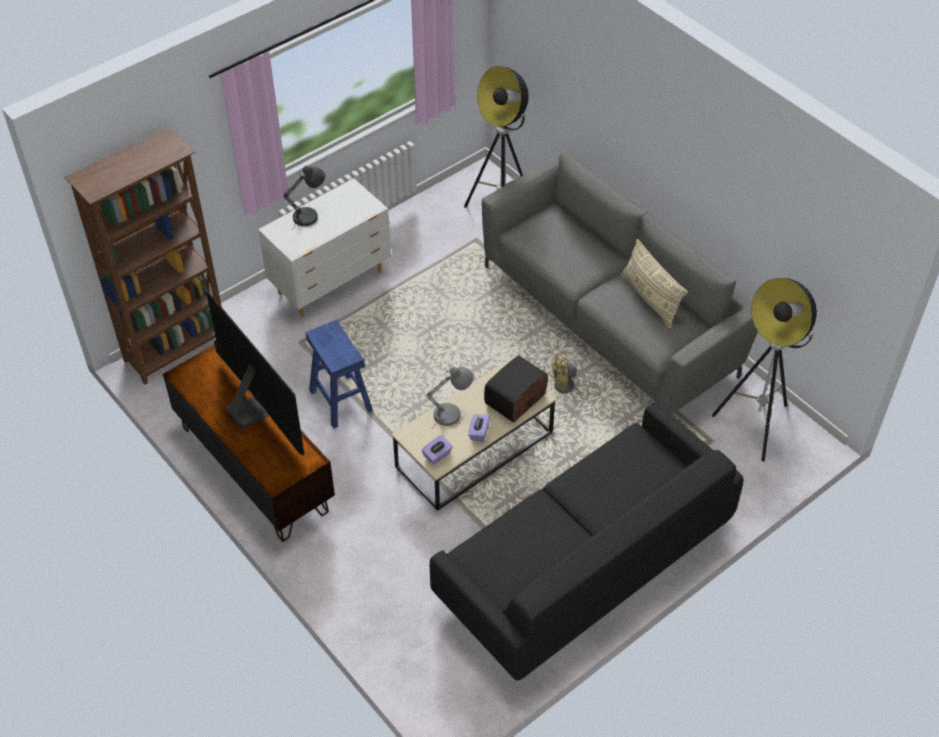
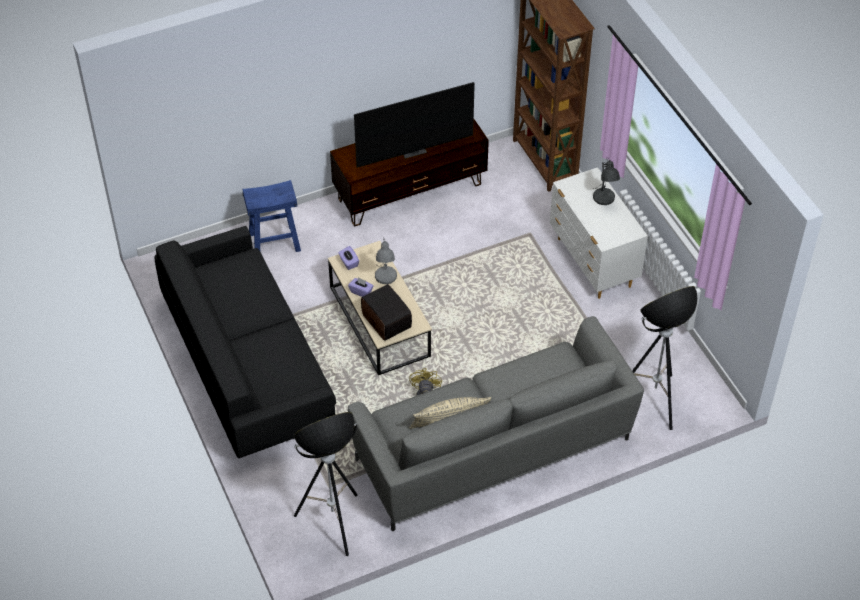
camera: 105 degrees right, 0 degrees up
(340, 400) = (459, 249): blue stool -> blue stool (274, 242)

